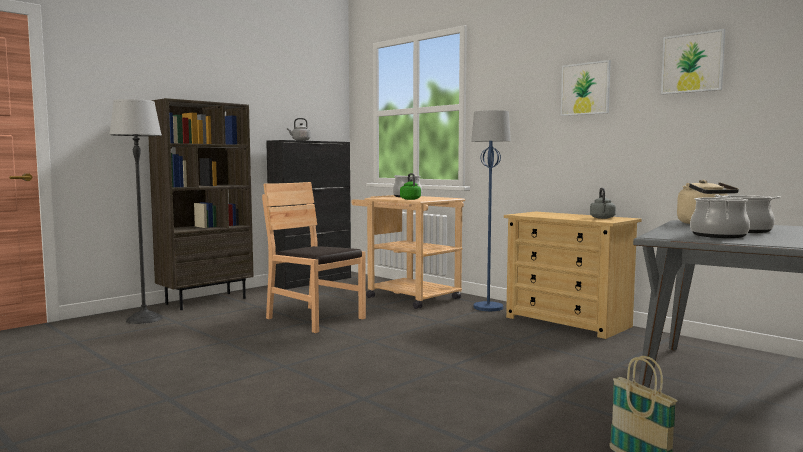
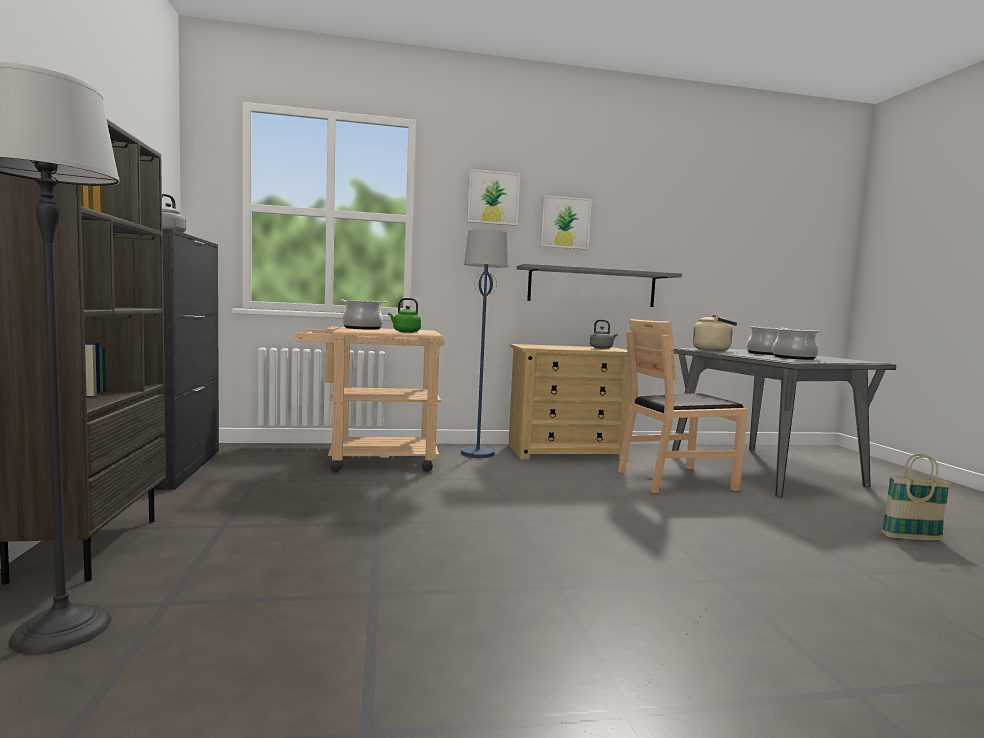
camera: 55 degrees left, 0 degrees up
(315, 319) = (370, 516): brown chair -> brown chair (675, 479)
(615, 152) = (592, 287): none -> grey shelf
(692, 63) = (658, 216): picture -> picture (493, 198)

